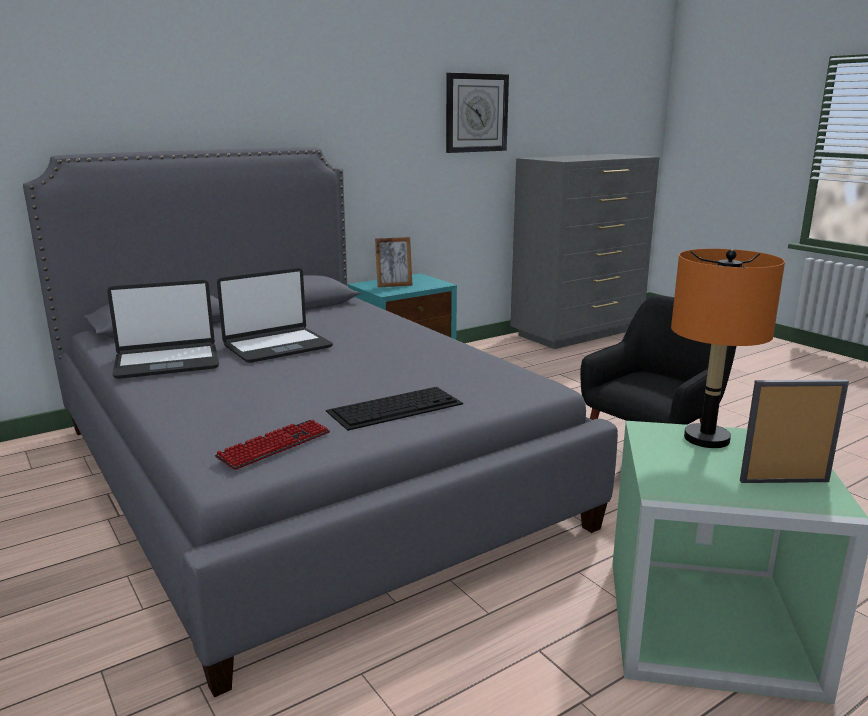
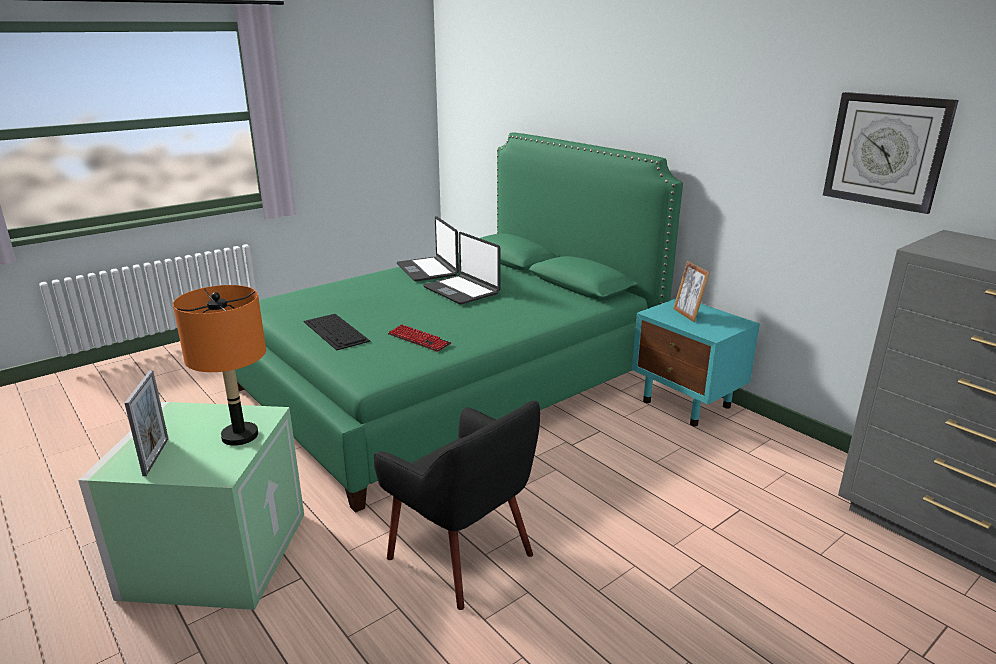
camera: 85 degrees right, 5 degrees up
(275, 446) = (287, 307): keyboard -> keyboard (419, 339)
(301, 473) = (450, 381): grey bed -> green bed

